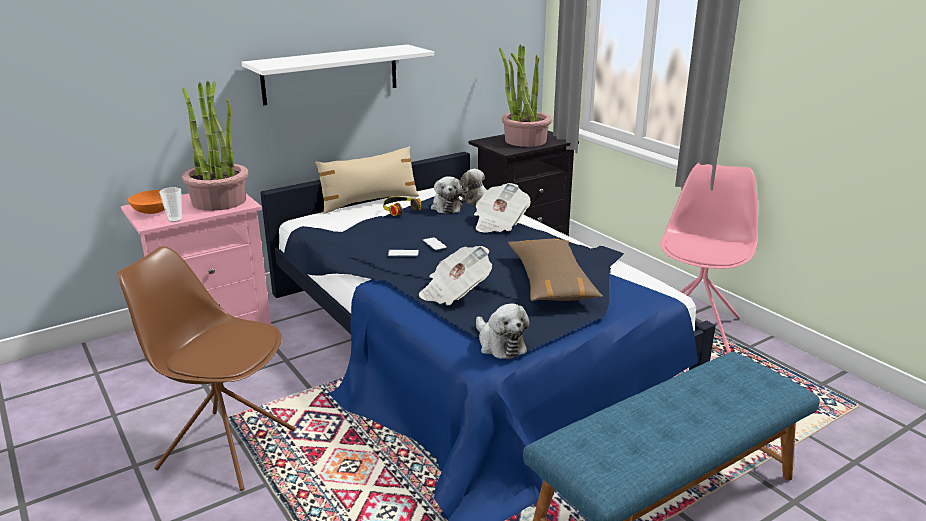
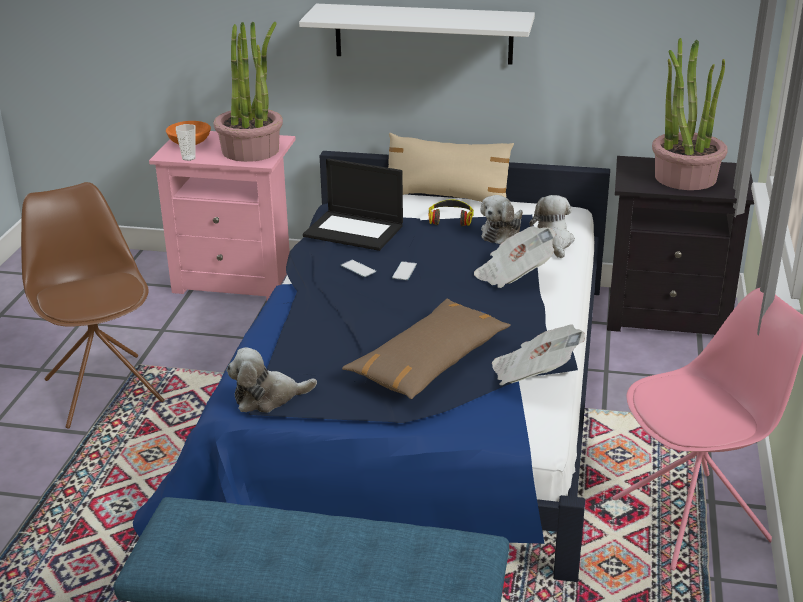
camera: 45 degrees right, 5 degrees up
(355, 235) = (355, 230): none -> laptop
(455, 292) = (326, 330): newspaper -> newspaper (534, 375)
(499, 344) = (268, 398): plush toy -> plush toy turned 60 degrees clockwise

